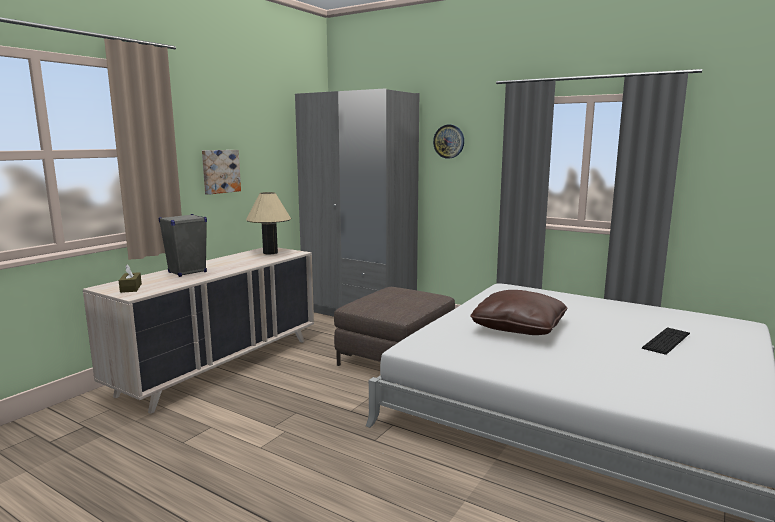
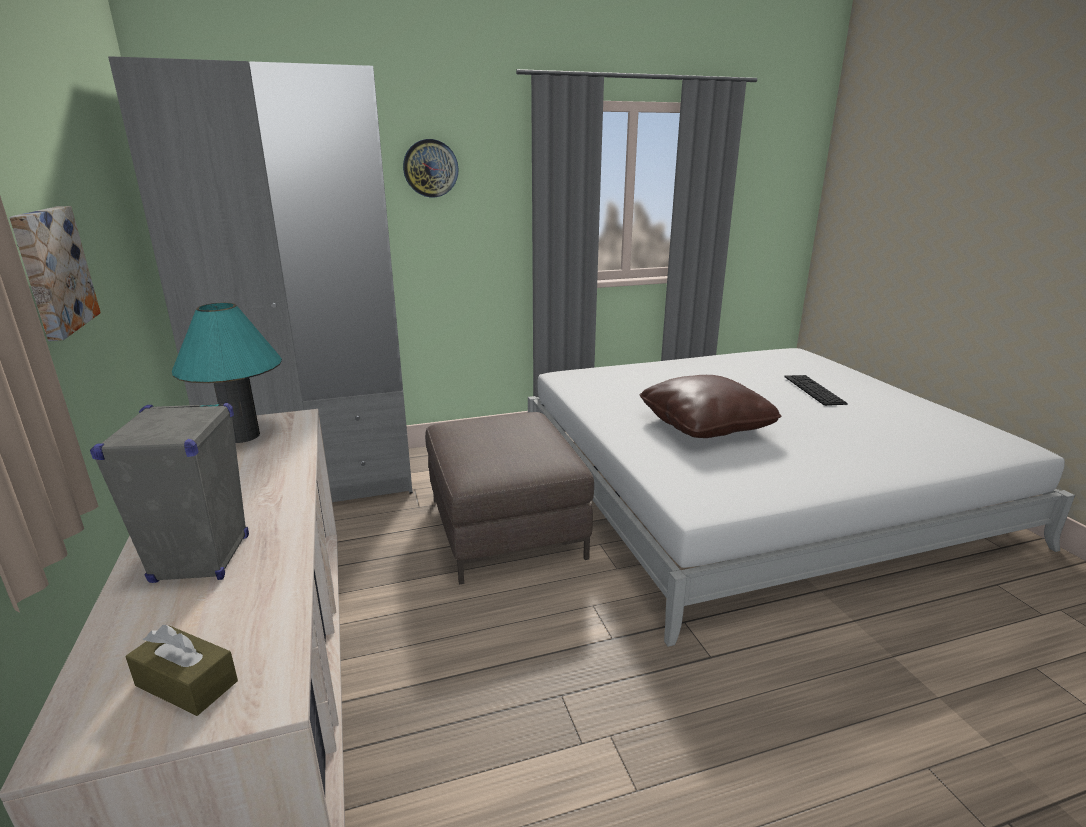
camera: 50 degrees left, 10 degrees up
(270, 252) = (242, 436): beige table lamp -> turquoise table lamp

